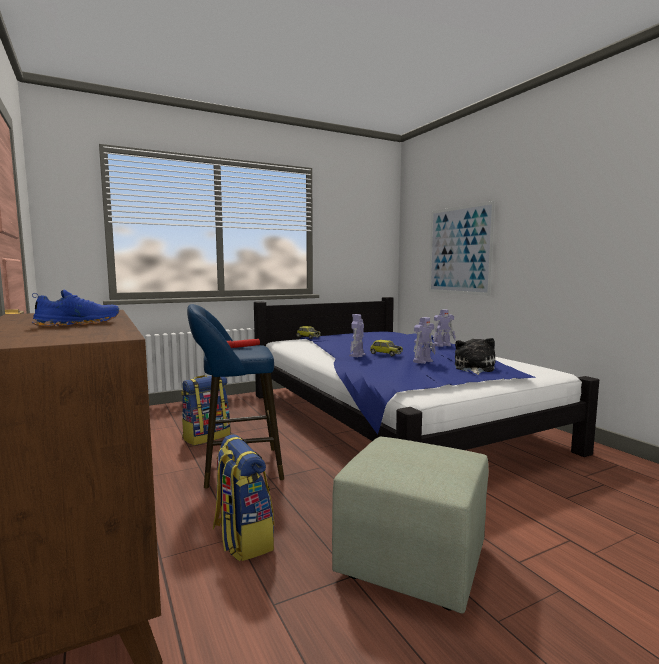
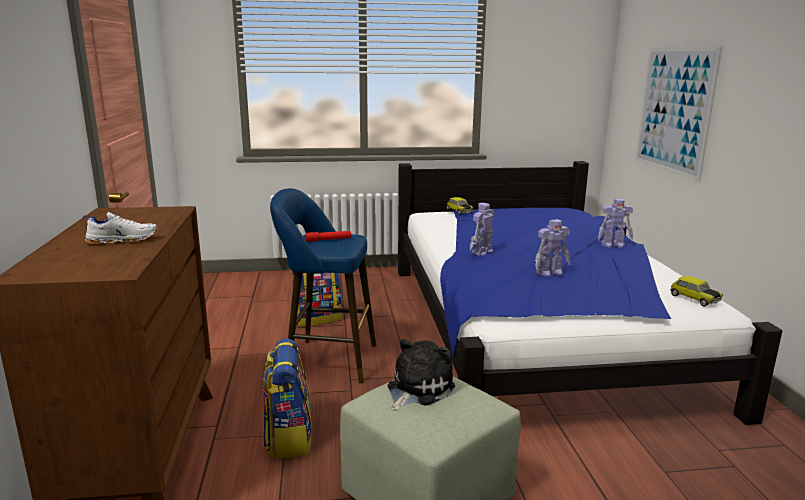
camera: 20 degrees right, 10 degrees up
(78, 324) = (122, 240): blue shoe -> white shoe
(385, 354) = (518, 253): toy car -> toy car (693, 299)
(474, 368) = (604, 292): plush toy -> plush toy (417, 389)

